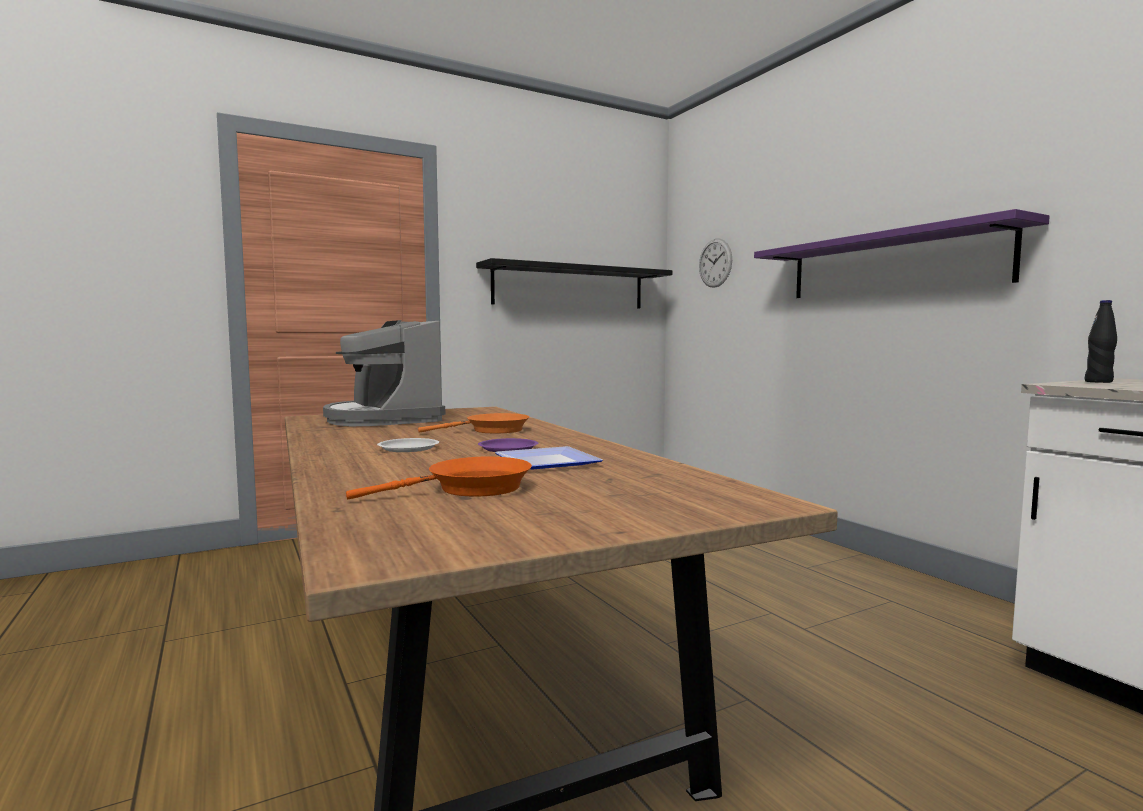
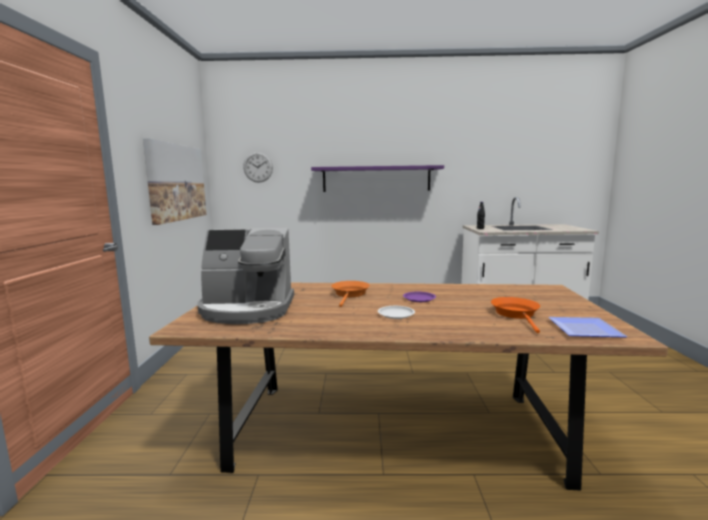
camera: 60 degrees left, 5 degrees up
(548, 462) = (461, 297): plate -> plate (581, 329)
(570, 287) = (176, 182): black shelf -> picture

